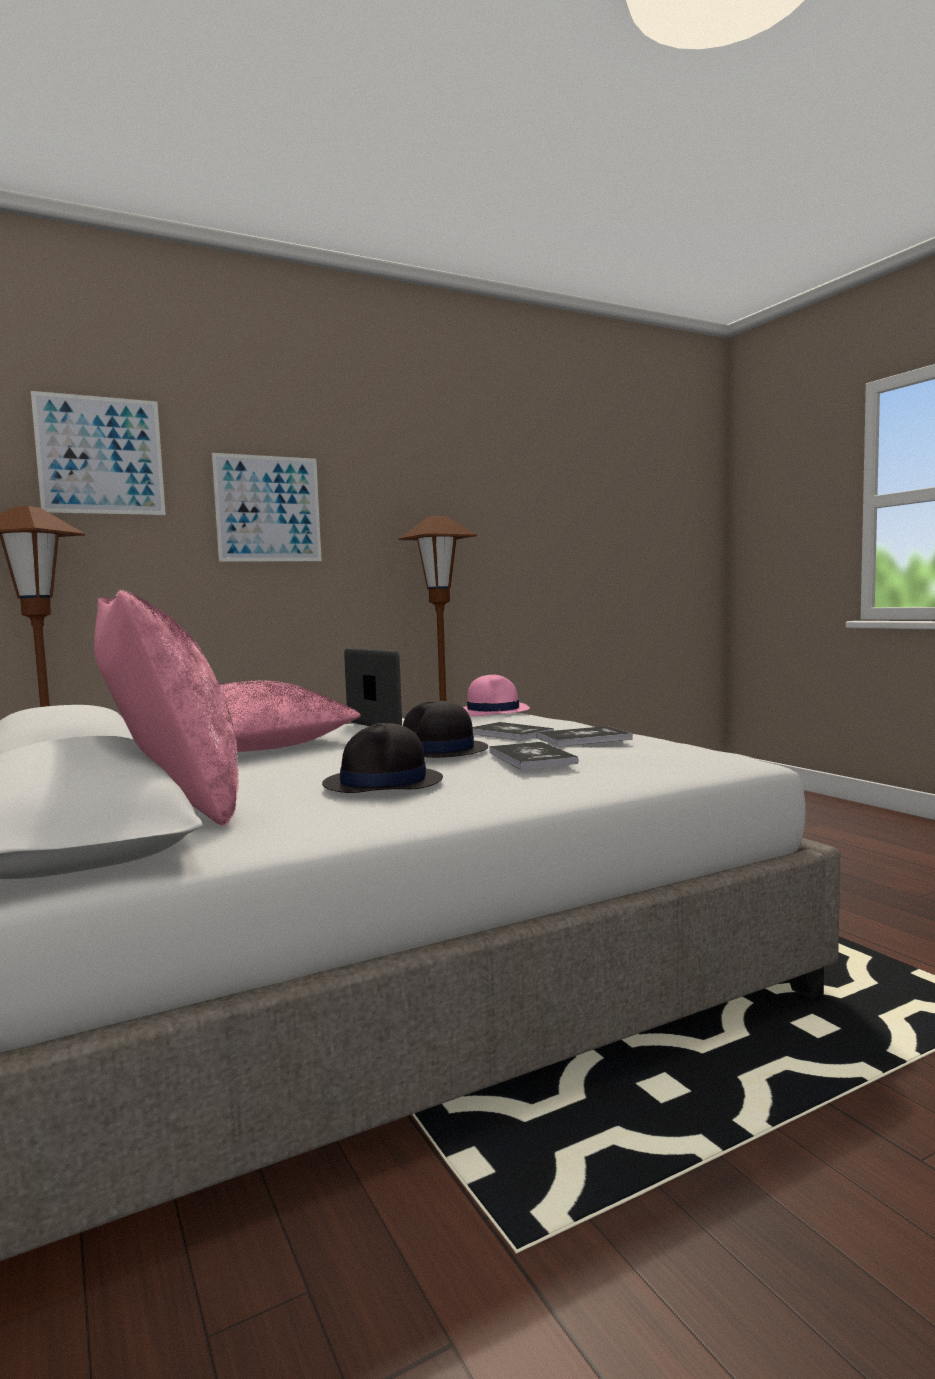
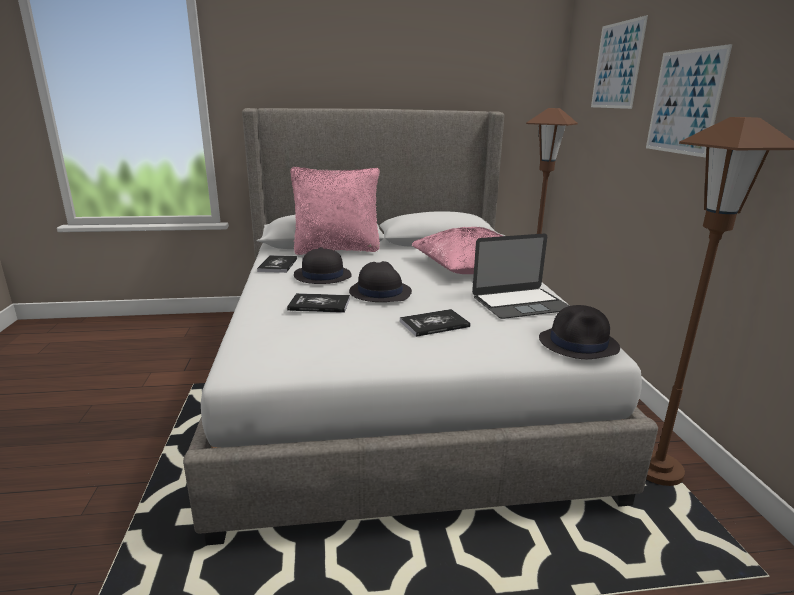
camera: 110 degrees right, 15 degrees up
(493, 711) = (579, 344): pink hat -> black hat
(583, 738) = (361, 331): book -> book (278, 265)

